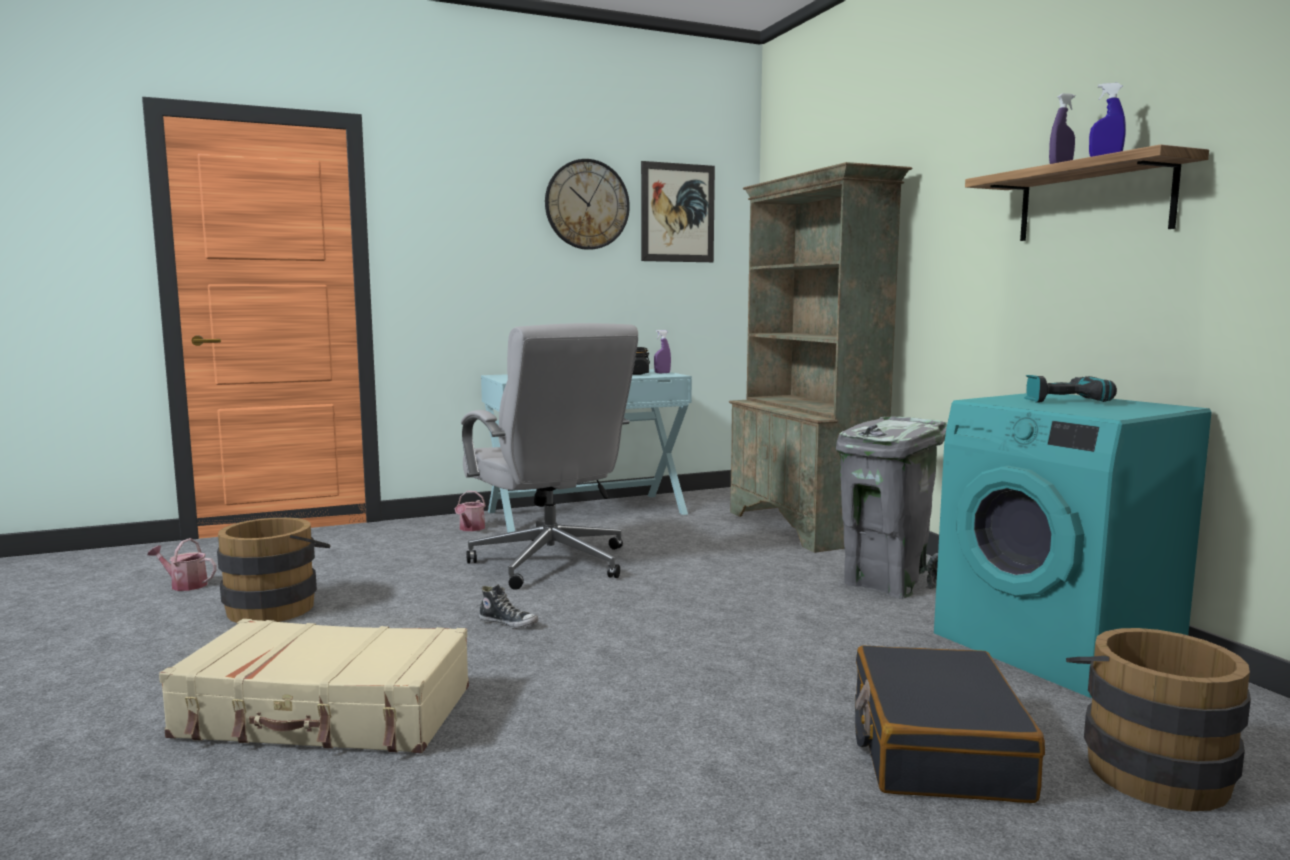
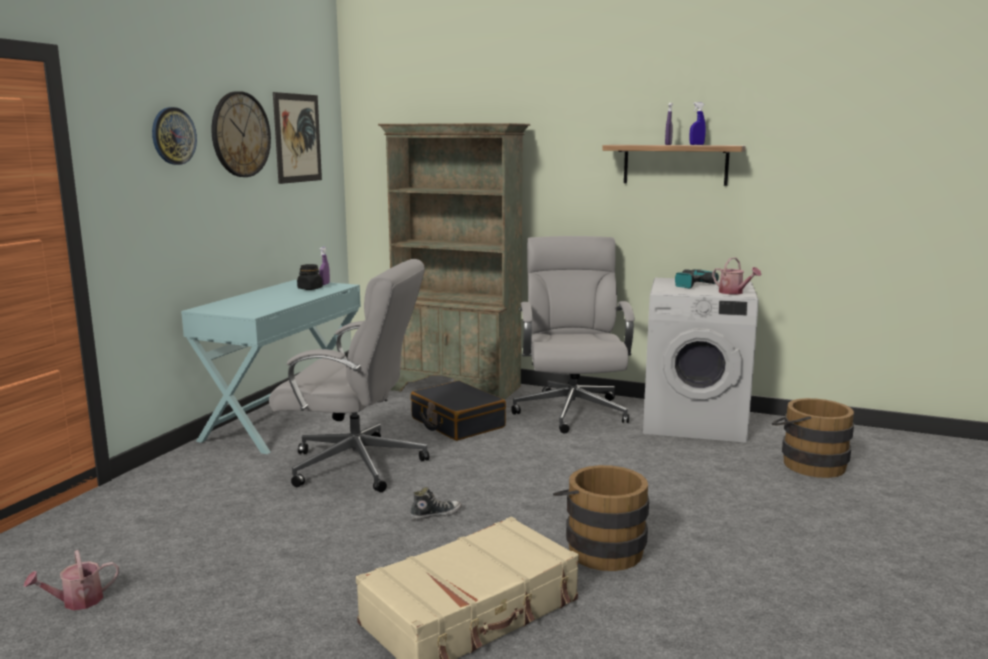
camera: 45 degrees left, 5 degrees up
(277, 606) = (230, 576): brown bucket -> brown bucket (601, 548)
(470, 529) = (222, 460): watering can -> watering can (734, 292)
(492, 201) = (173, 136): none -> wall clock
(887, 583) = (571, 412): grey trash can -> grey office chair
(935, 747) = (744, 487): black suitcase -> black suitcase (457, 423)
(1052, 646) = (694, 423): turquoise washing machine -> white washing machine

